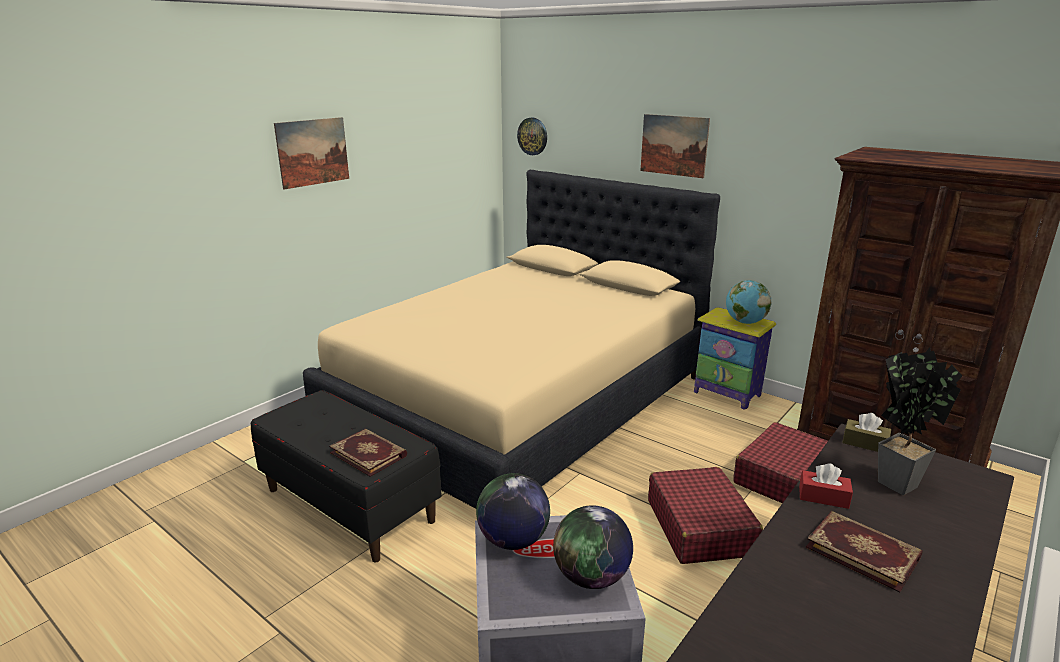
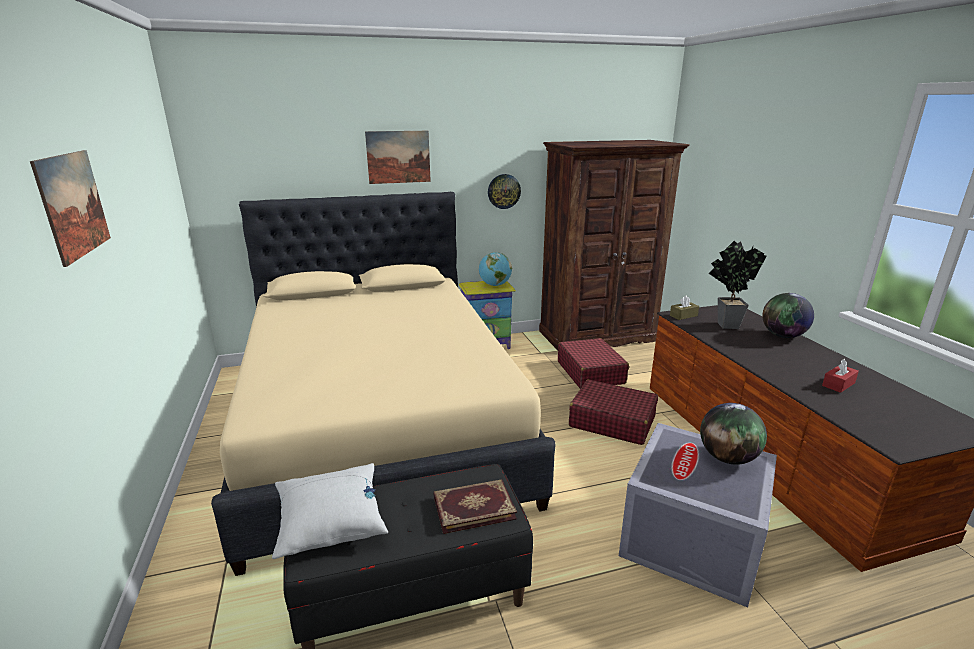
camera: 55 degrees left, 0 degrees up
(311, 410) = (330, 522): none -> grey pillow
(513, 540) = (666, 474): globe -> globe (783, 336)
(532, 136) = (228, 165): wall clock -> wall clock (504, 191)
(823, 497) = (730, 345): red tissue box -> red tissue box (838, 384)
(863, 551) = (785, 357): book -> none

